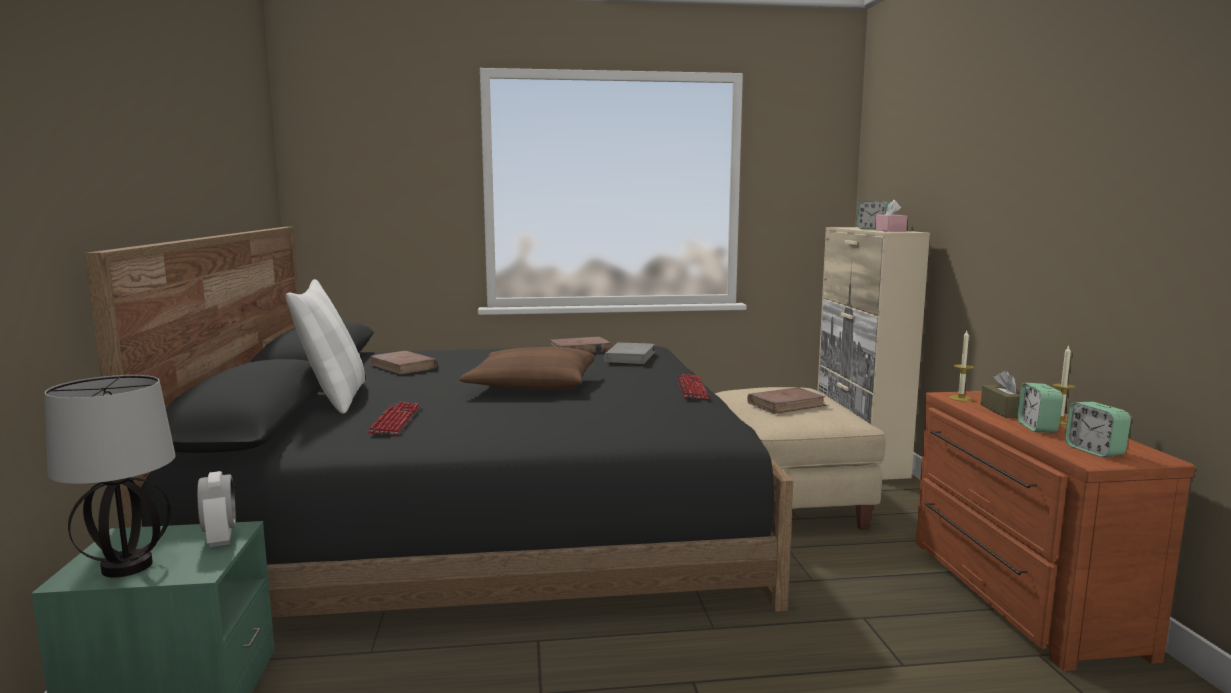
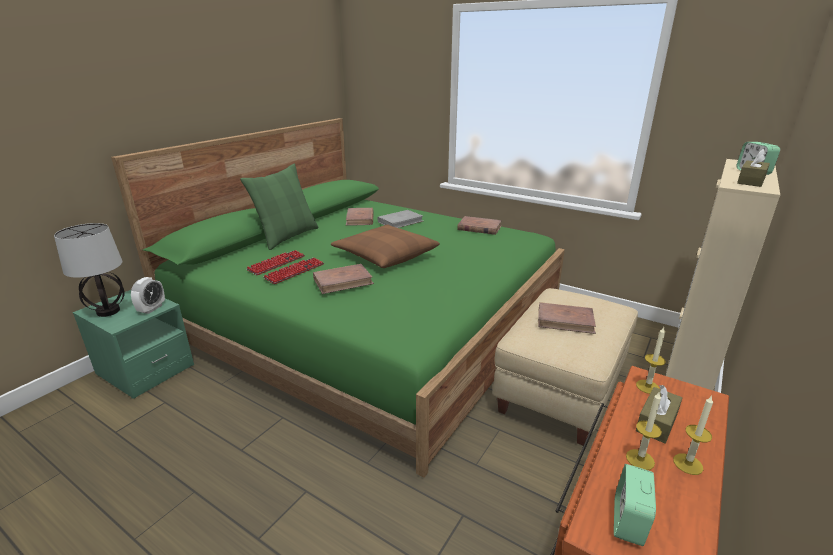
camera: 40 degrees right, 15 degrees up
(334, 398) = (287, 237): white pillow -> green pillow
(486, 514) = (371, 322): black bed -> green bed
(546, 410) = (343, 281): none -> brown book
(630, 357) = (493, 244): grey book -> grey book (400, 221)
(691, 388) = (467, 290): keyboard -> keyboard (294, 271)
(890, 230) = (751, 181): pink tissue box -> brown tissue box
(1037, 427) = (640, 459): alarm clock -> candle

